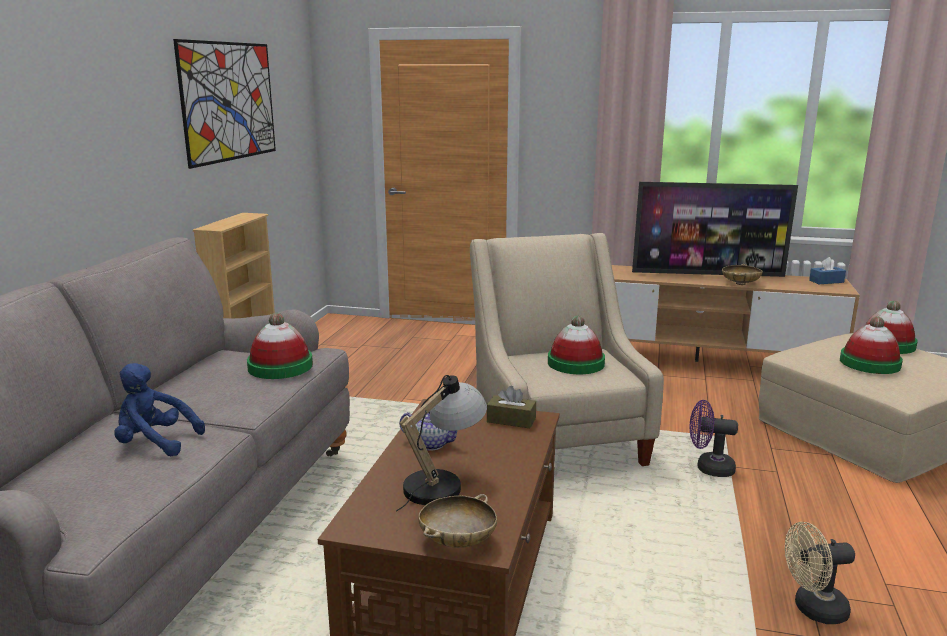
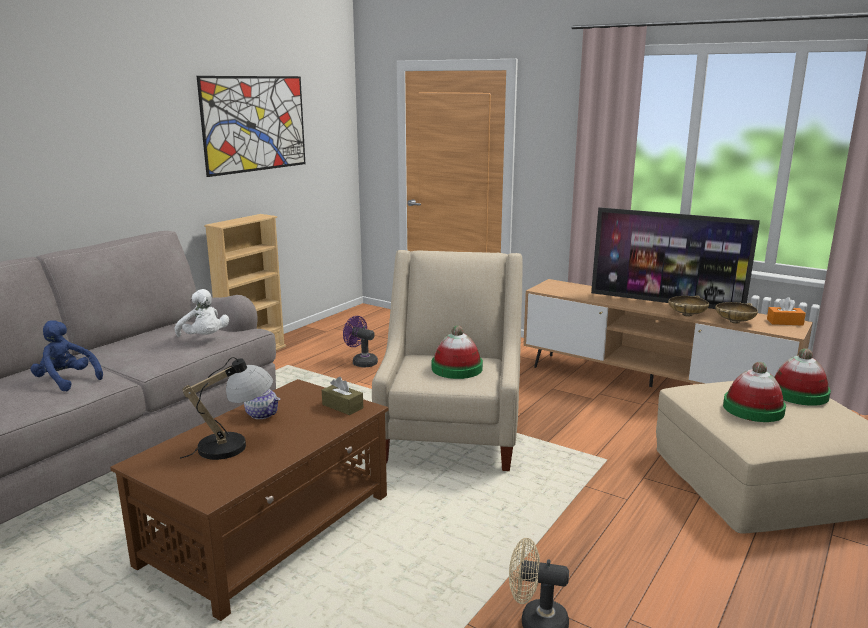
camera: 20 degrees right, 0 degrees up
(280, 366) = (204, 338): hat -> white plush toy
(457, 541) = (195, 488): beige bowl -> beige bowl (734, 322)
(708, 468) = (563, 484): purple fan -> purple fan (361, 362)
(826, 281) = (784, 322): blue tissue box -> orange tissue box

